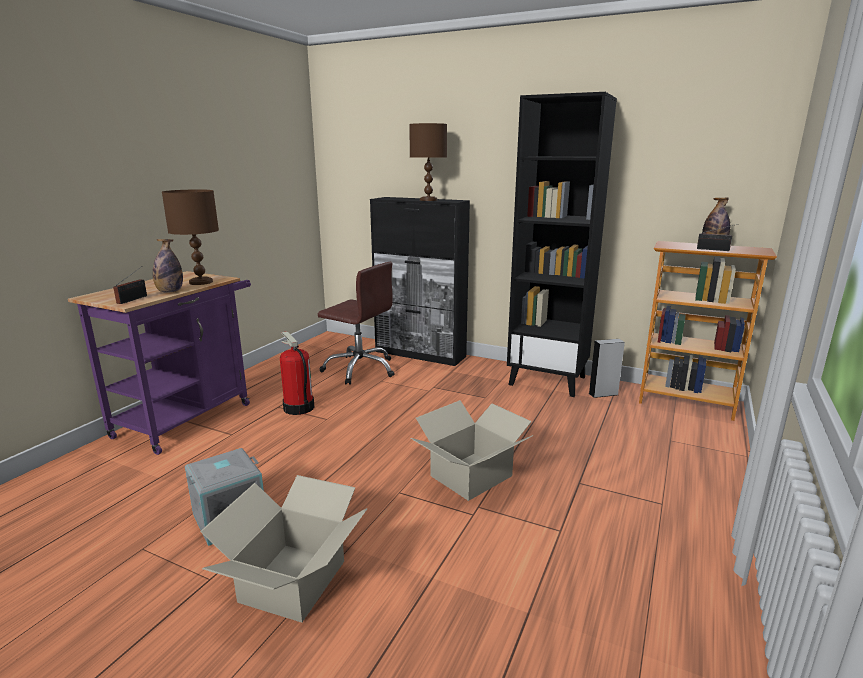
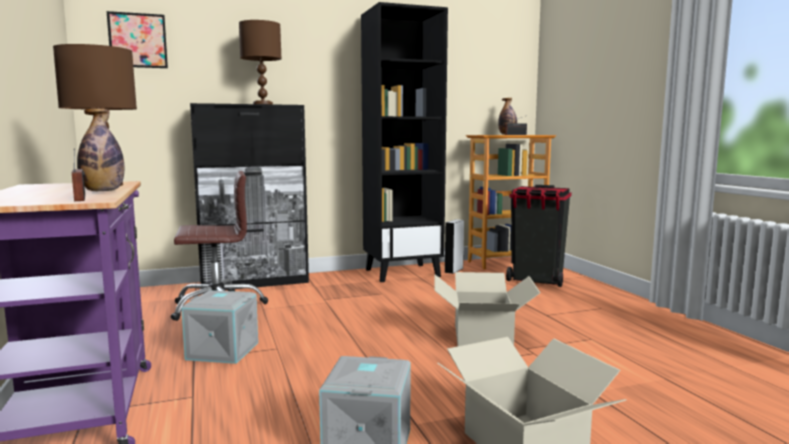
camera: 45 degrees left, 10 degrees down
(298, 408) = (221, 351): fire extinguisher -> grey storage box
(354, 142) = (138, 40): none -> picture
(667, 439) = (537, 280): none -> black trash can

